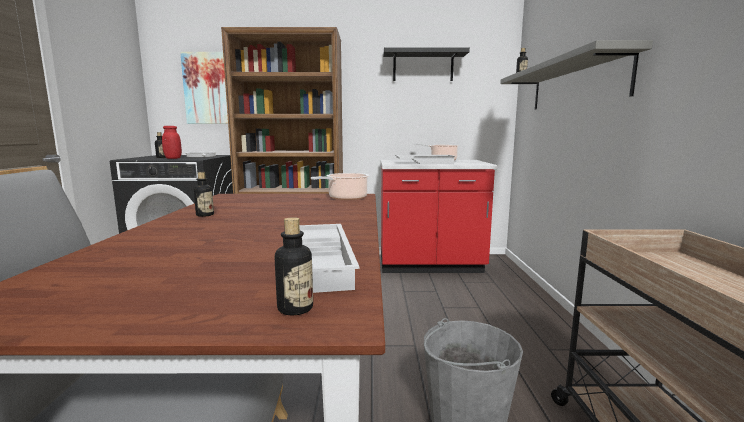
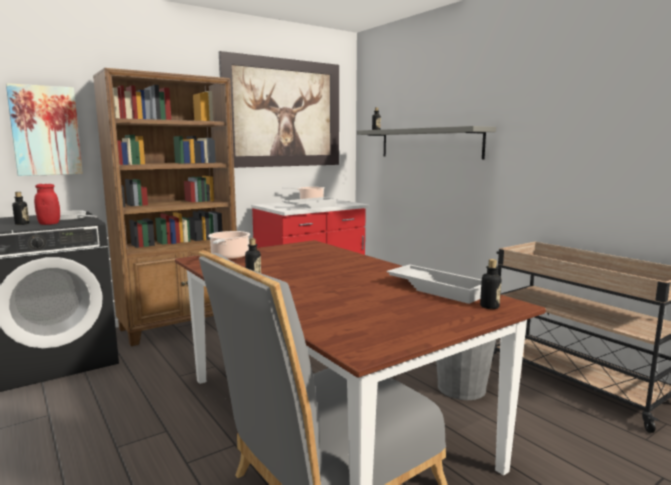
camera: 35 degrees left, 0 degrees up
(345, 198) = (308, 247): cooking pot -> cooking pot (229, 257)
(423, 66) = (283, 113): black shelf -> picture

